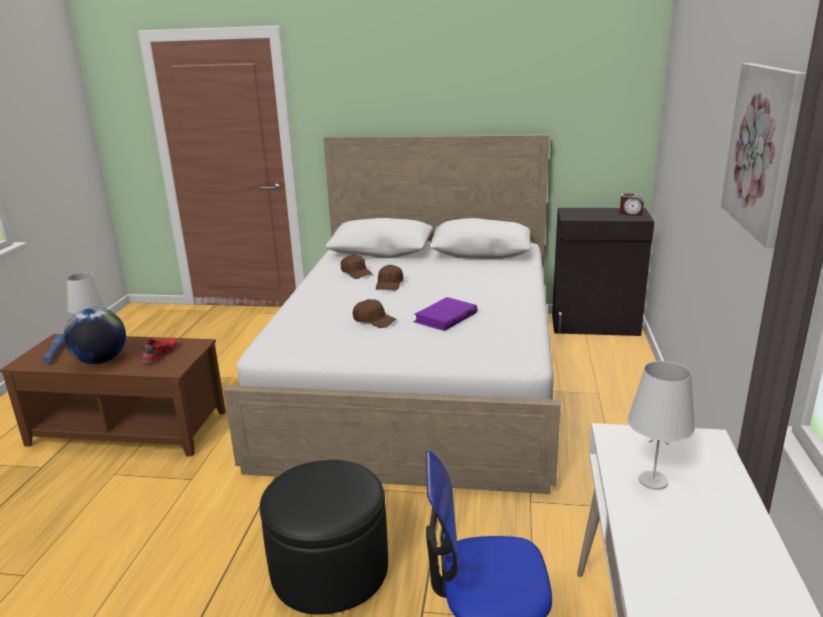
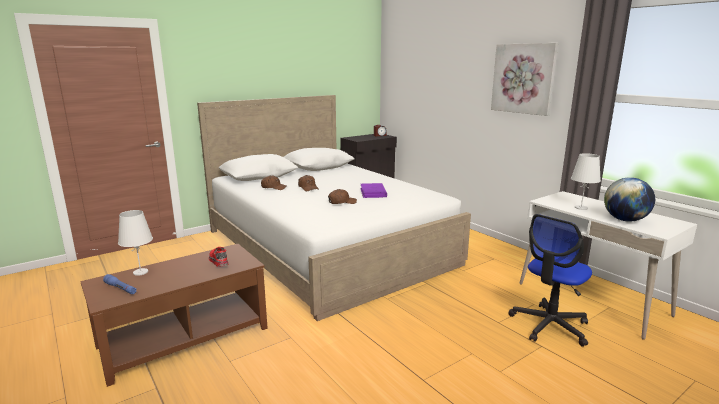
camera: 45 degrees left, 5 degrees down
(101, 360) = (178, 278): globe -> globe (625, 220)
(329, 569) = (438, 330): black ottoman -> none

